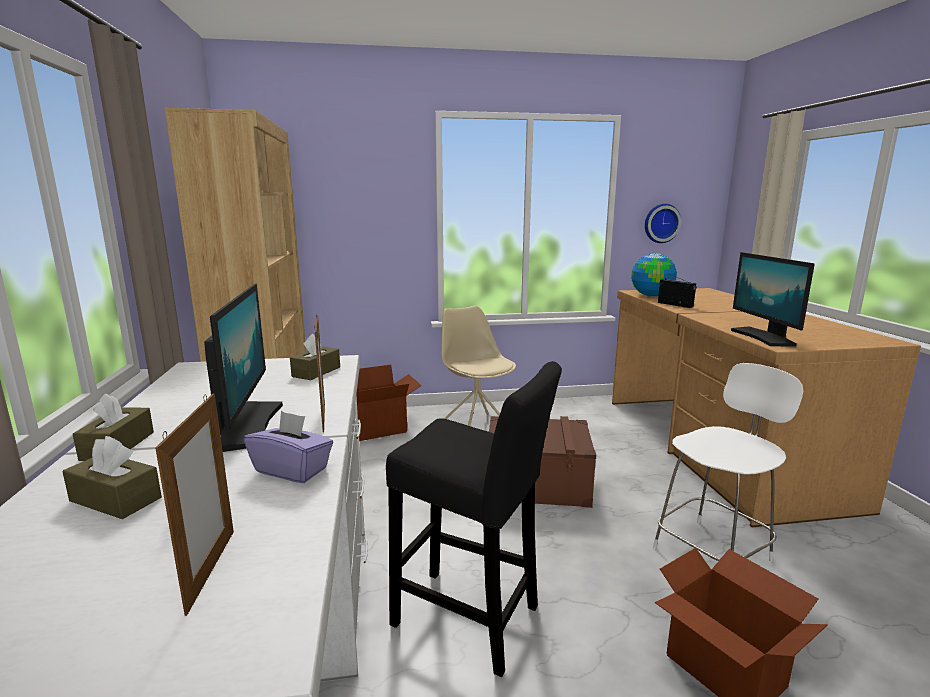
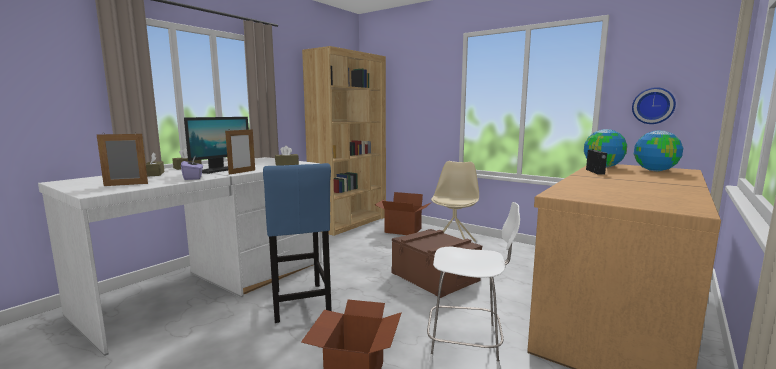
camera: 45 degrees right, 5 degrees down
(211, 569) = (126, 185): picture frame -> picture frame turned 150 degrees counterclockwise
(472, 620) = (300, 304): black stool -> blue stool
(695, 294) = (654, 170): none -> globe
(763, 337) = (567, 190): monitor -> none

